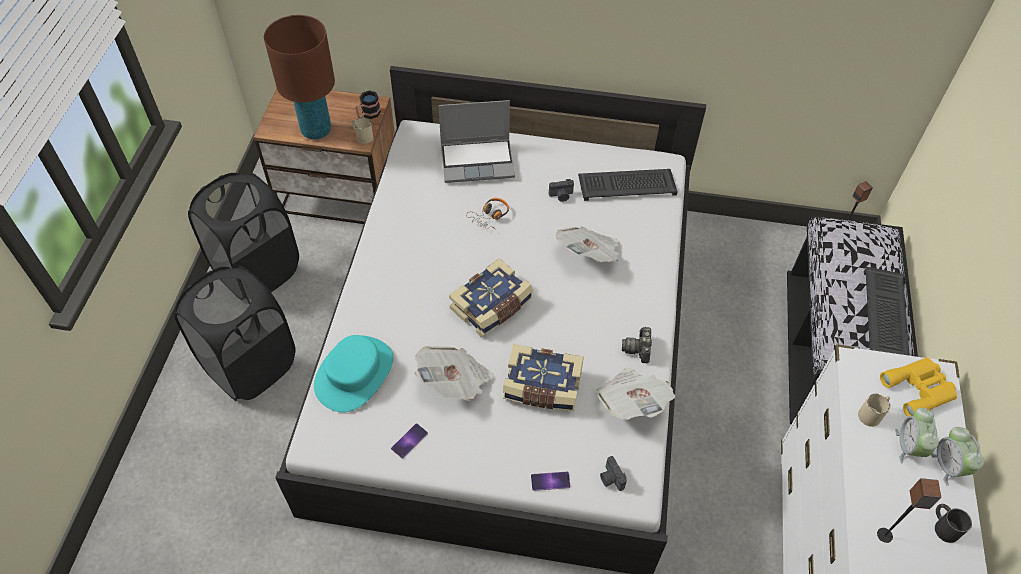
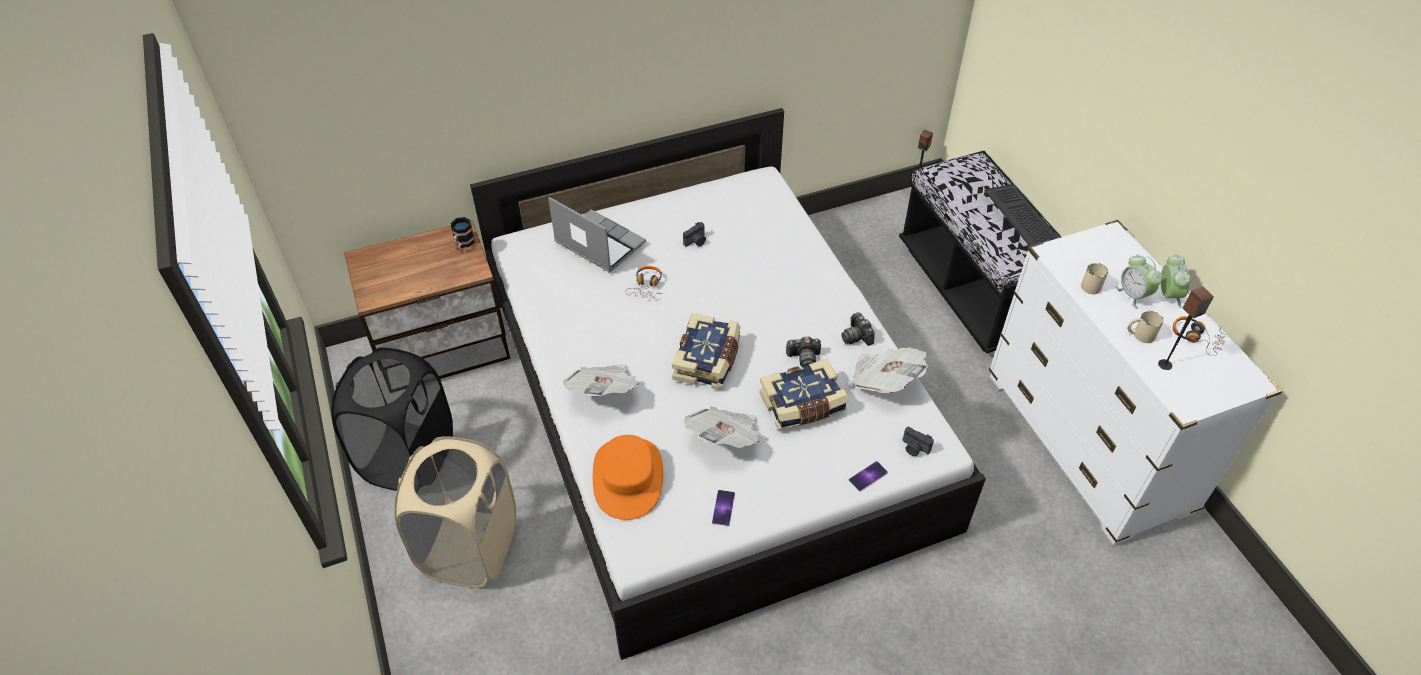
camera: 30 degrees left, 5 degrees down
(250, 365) = (470, 548): black laundry basket -> beige laundry basket
(316, 130) = (421, 279): brown table lamp -> none
(355, 374) = (628, 478): turquoise hat -> orange hat
(362, 136) = (473, 265): beige mug -> beige mug (1139, 335)
(478, 161) = (598, 243): laptop -> laptop turned 105 degrees counterclockwise
(575, 345) = (804, 358): none -> camera
(589, 255) = (758, 279): newspaper -> newspaper (604, 392)
(627, 184) = (746, 208): keyboard -> none
(919, 389) = (1109, 251): yellow binoculars -> none
(943, 526) = (1196, 338): black mug -> headphones
(947, 466) = (1167, 295): alarm clock -> alarm clock turned 135 degrees counterclockwise

